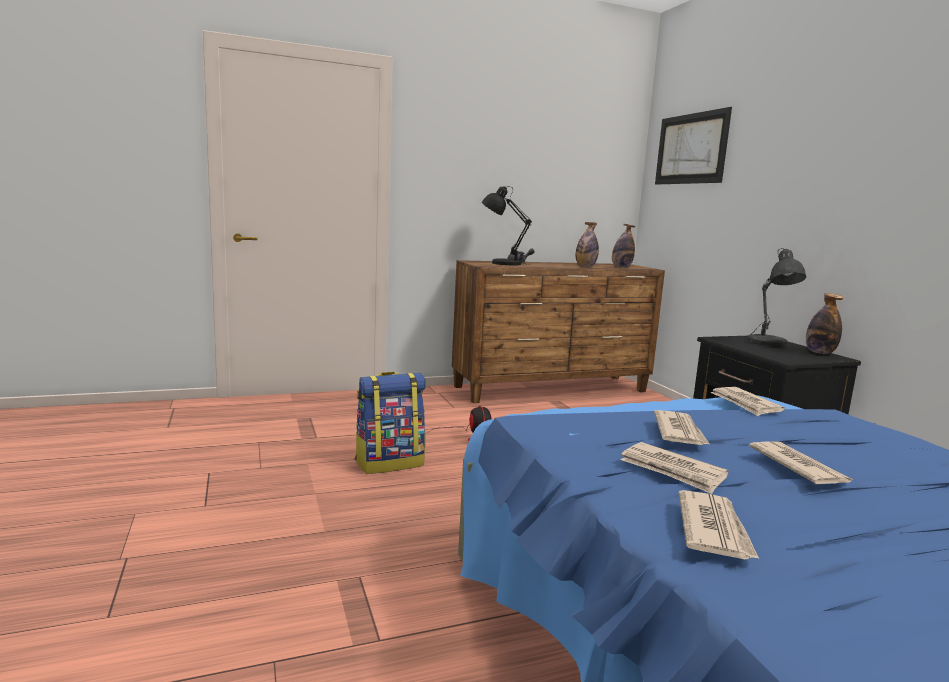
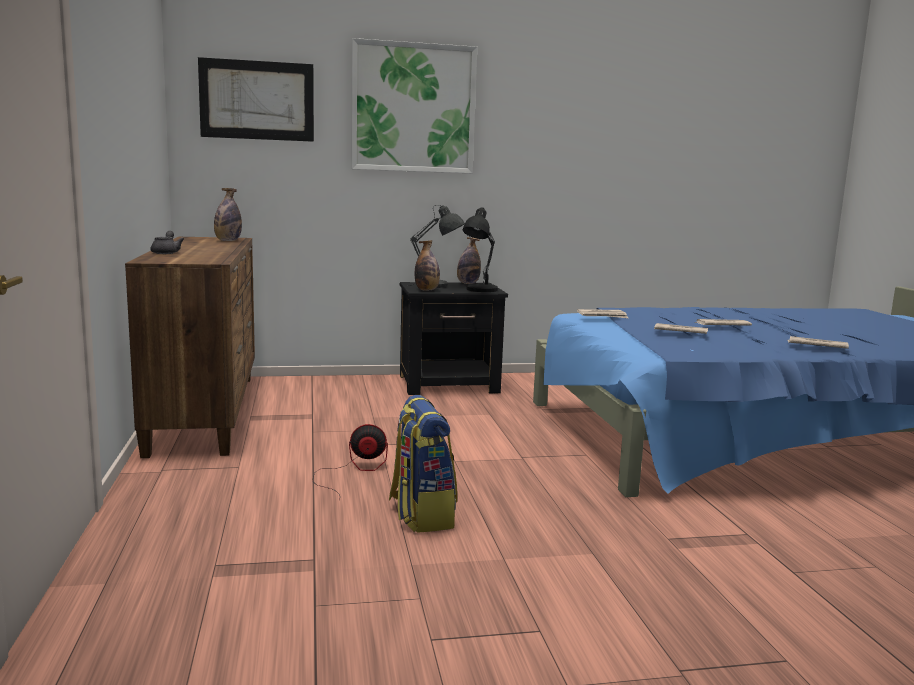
camera: 80 degrees left, 0 degrees up
(502, 263) = (185, 257): black table lamp -> black table lamp (479, 290)
(585, 266) = (216, 245): bottle -> bottle (427, 290)
(672, 471) = (750, 340): newspaper -> none
(811, 136) = (413, 108): none -> picture

